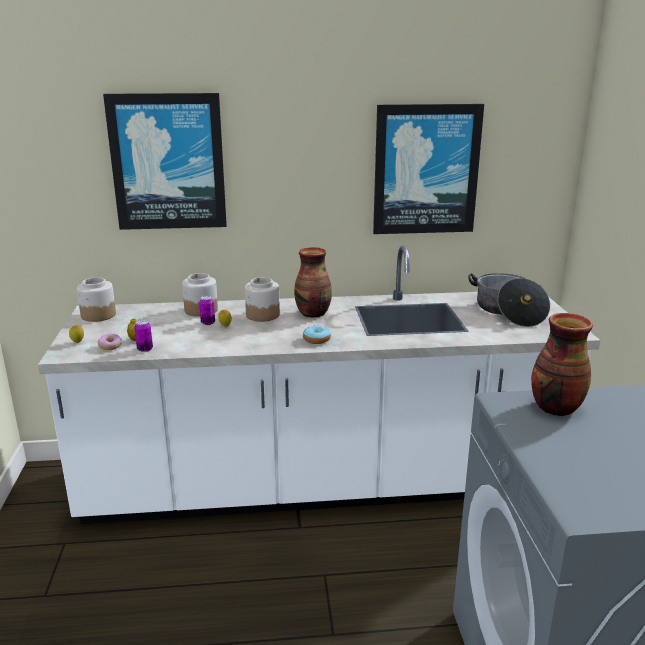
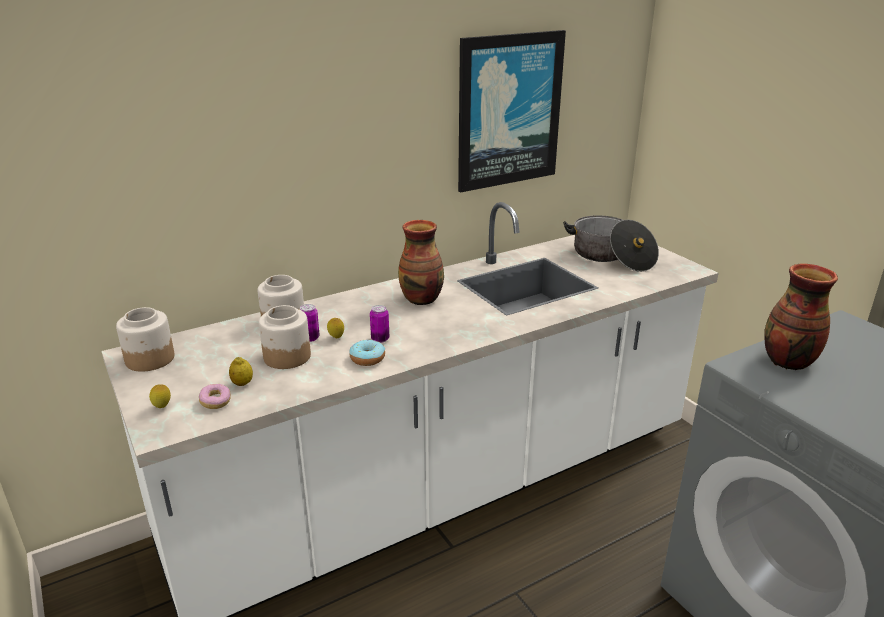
camera: 25 degrees left, 5 degrees up
(145, 349) = (267, 395): can -> can (380, 339)
(168, 162) = (213, 135): picture -> none
(262, 315) = (366, 313): jar -> jar (286, 356)
(316, 340) = (460, 332): donut -> donut (367, 358)

